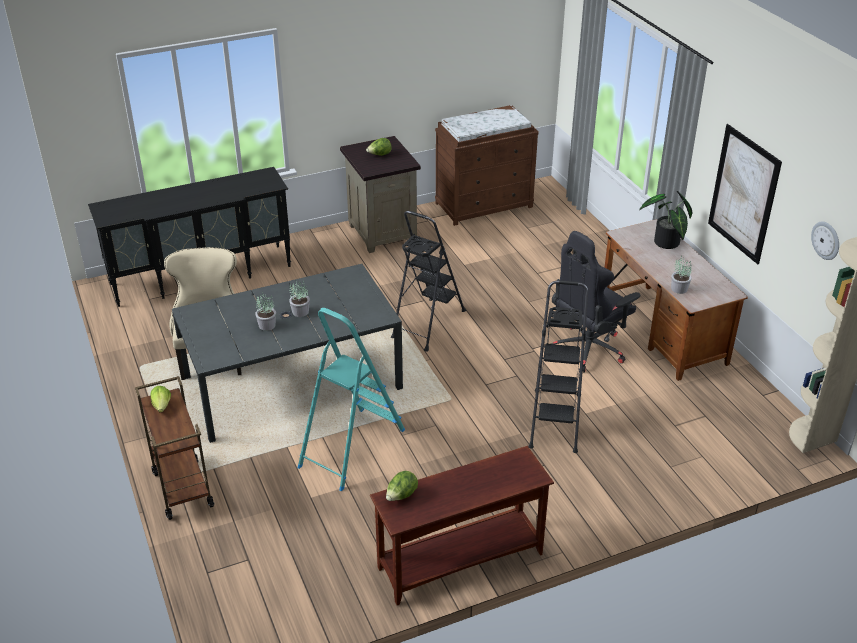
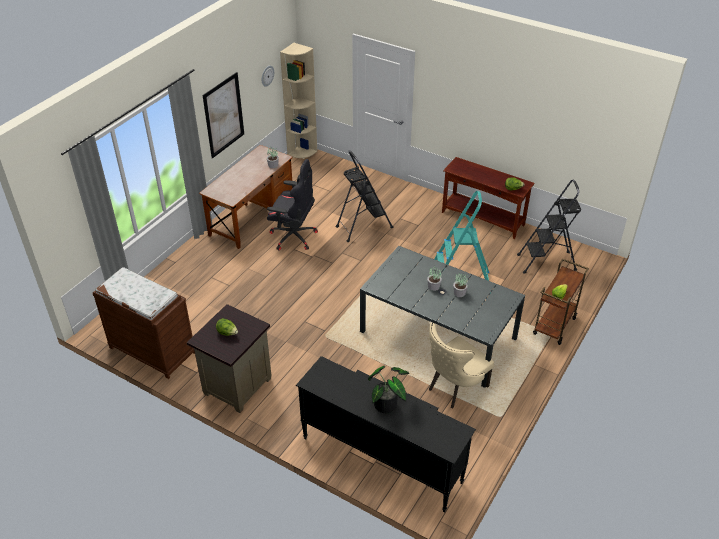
camera: 125 degrees left, 5 degrees up
(428, 324) = (328, 307): step ladder -> step ladder (547, 262)
(666, 244) = (228, 182): potted plant -> potted plant (388, 404)

